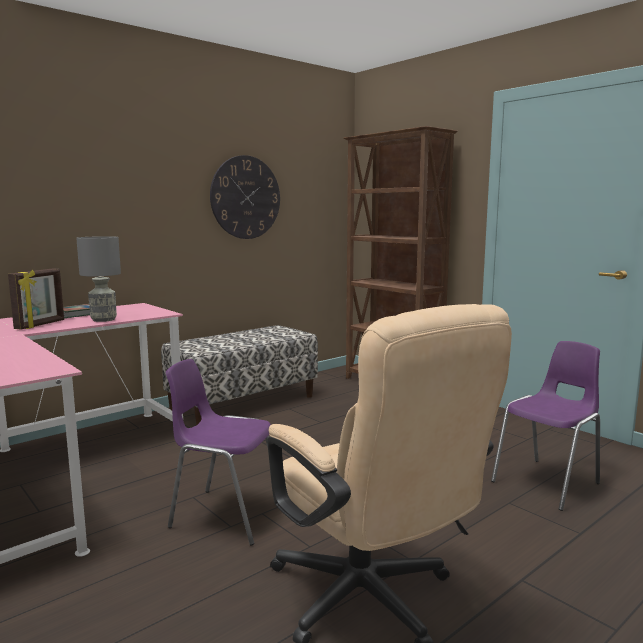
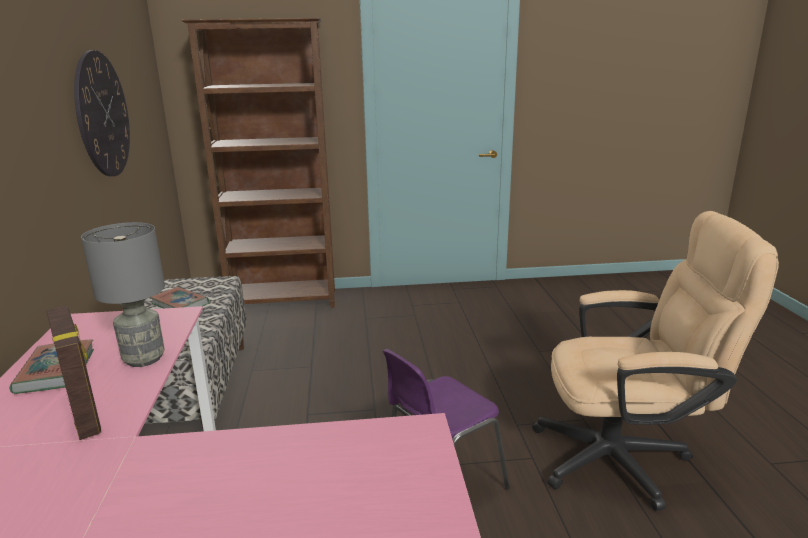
camera: 55 degrees left, 10 degrees up
(253, 336) = (180, 304): none -> book
(548, 482) = (526, 326): purple chair -> none

